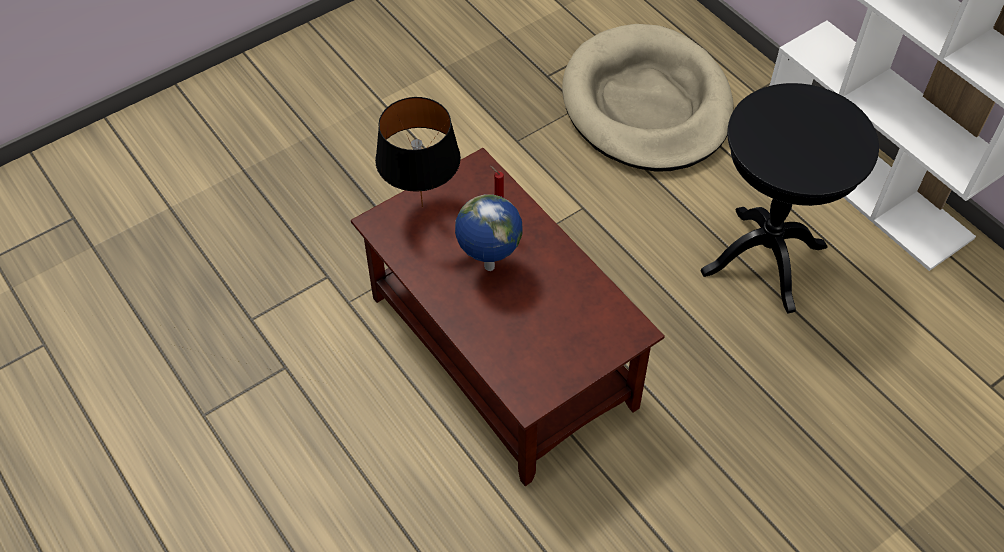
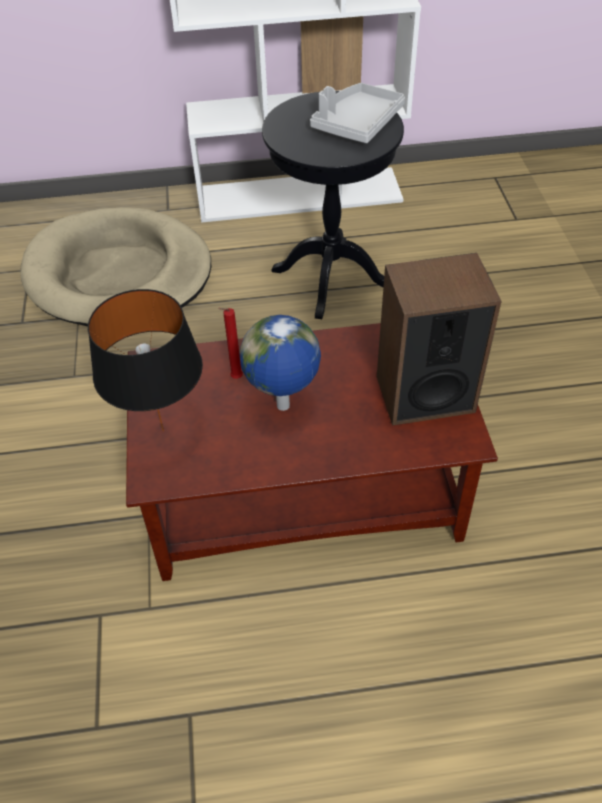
camera: 60 degrees left, 5 degrees down
(561, 353) = (424, 393): none -> speaker
(821, 152) = (357, 123): none -> grey tray

